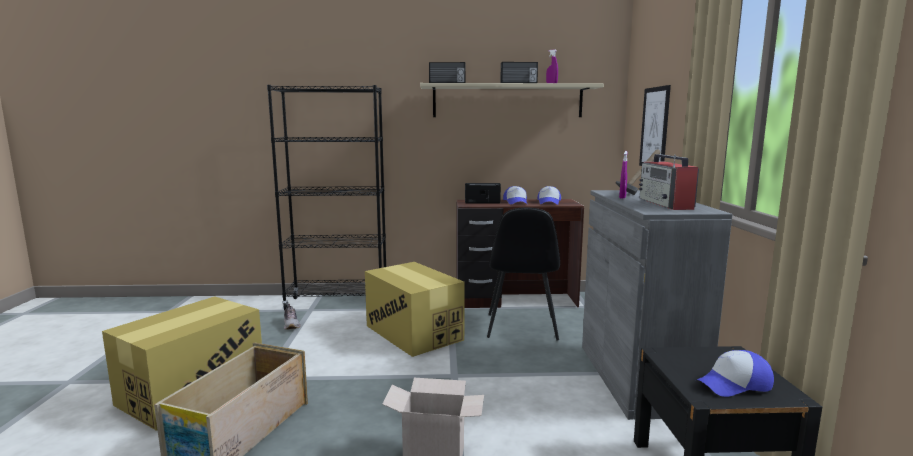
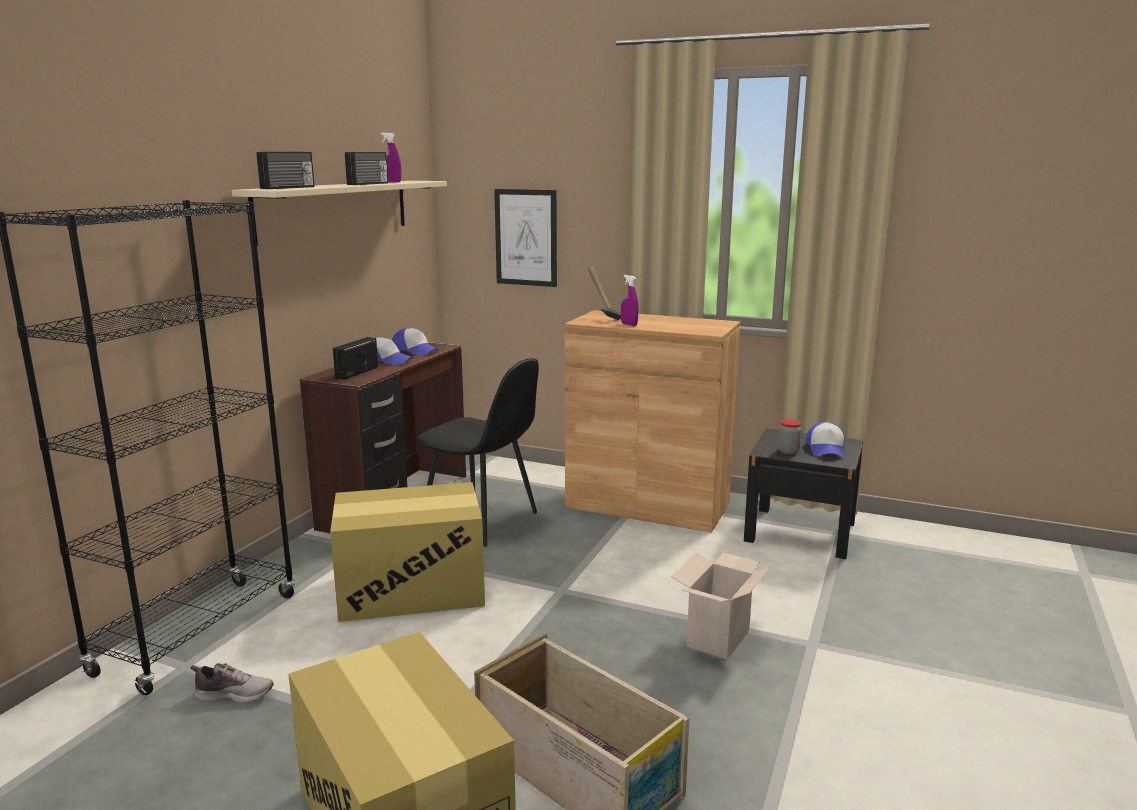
camera: 65 degrees left, 5 degrees up
(637, 378) = (647, 505): grey cabinet -> brown cabinet
(666, 204) = (681, 323): radio -> none
(685, 364) = (788, 451): none -> jar

